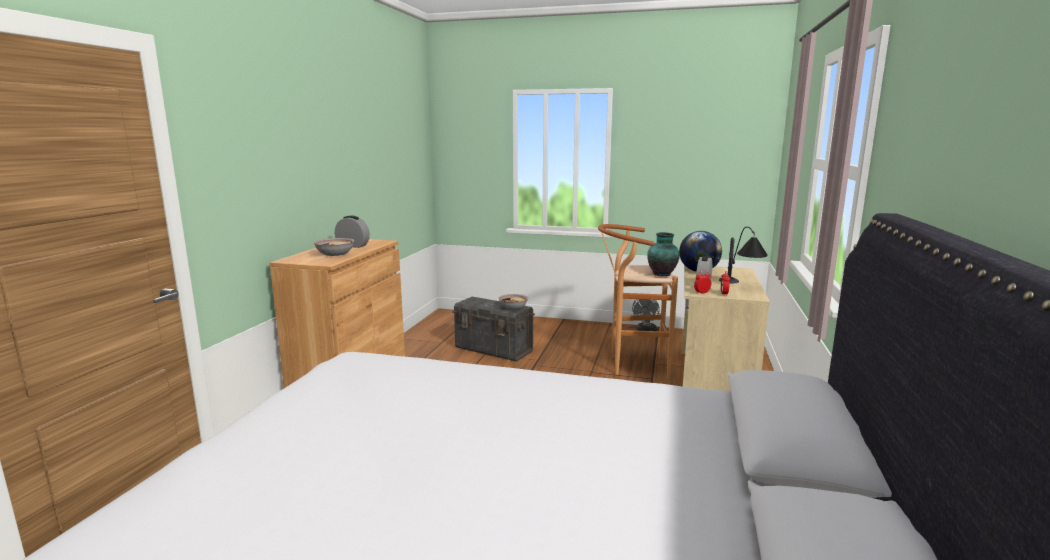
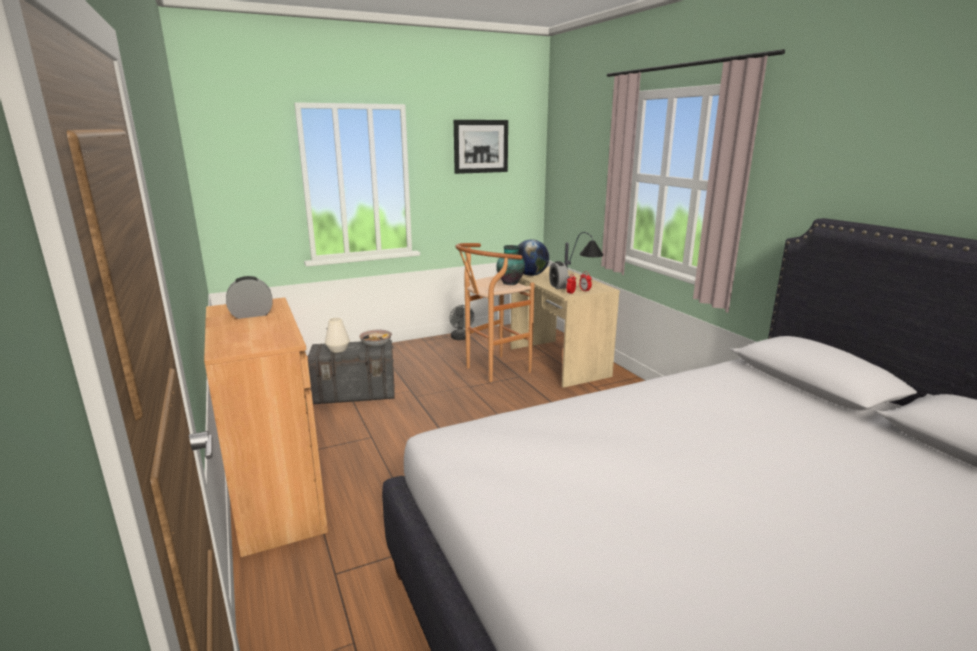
camera: 40 degrees left, 5 degrees up
(335, 254) = (262, 329): bowl -> none
(481, 304) = (338, 349): none -> white vase
(694, 130) = (481, 146): none -> picture

